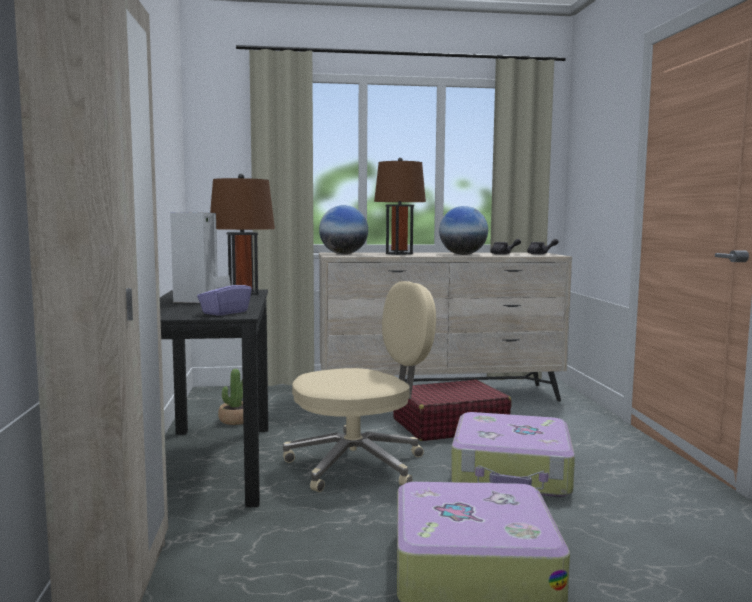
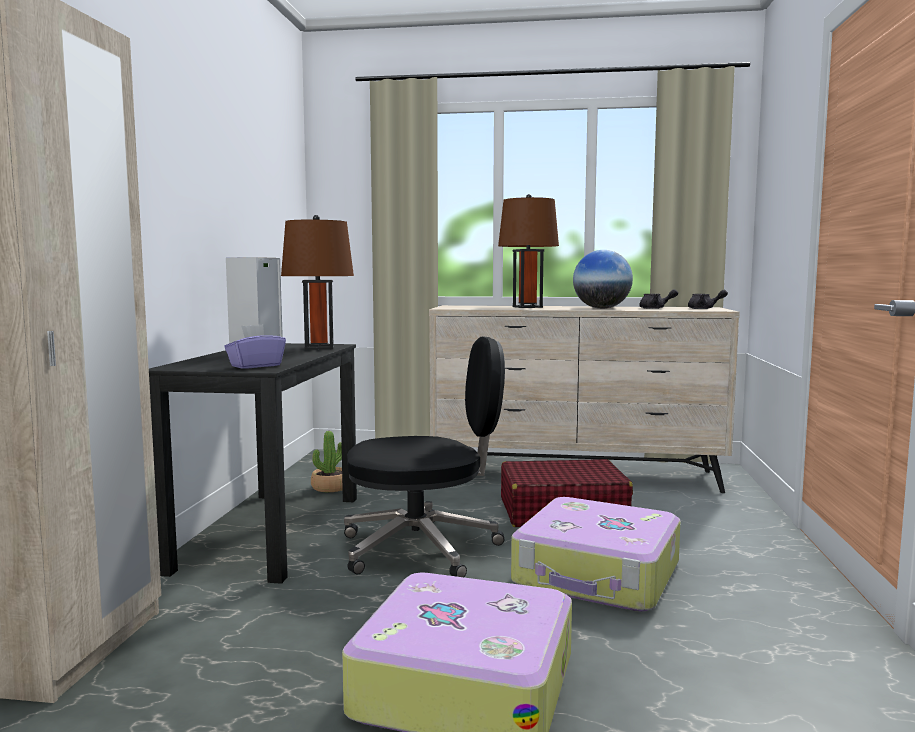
camera: 15 degrees right, 0 degrees up
(343, 254) = (462, 307): globe -> none
(359, 465) = (423, 548): beige office chair -> black office chair

